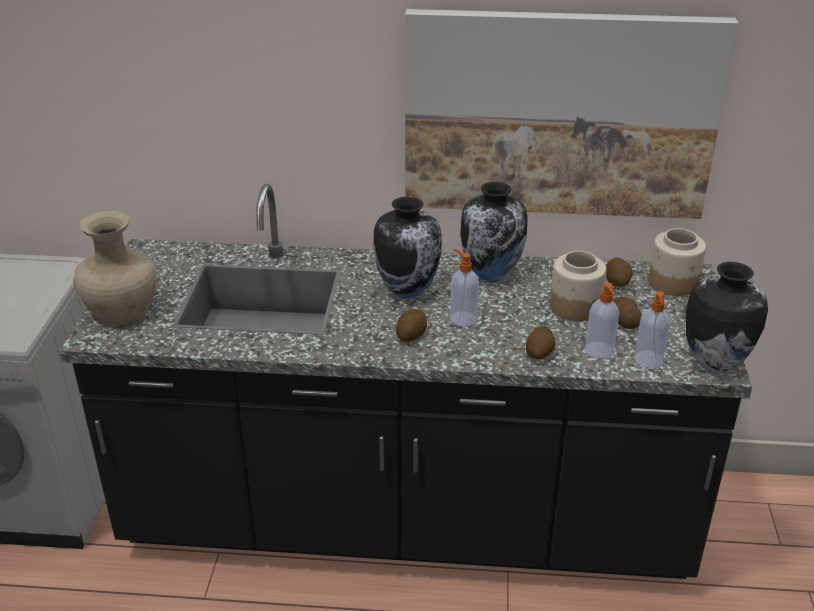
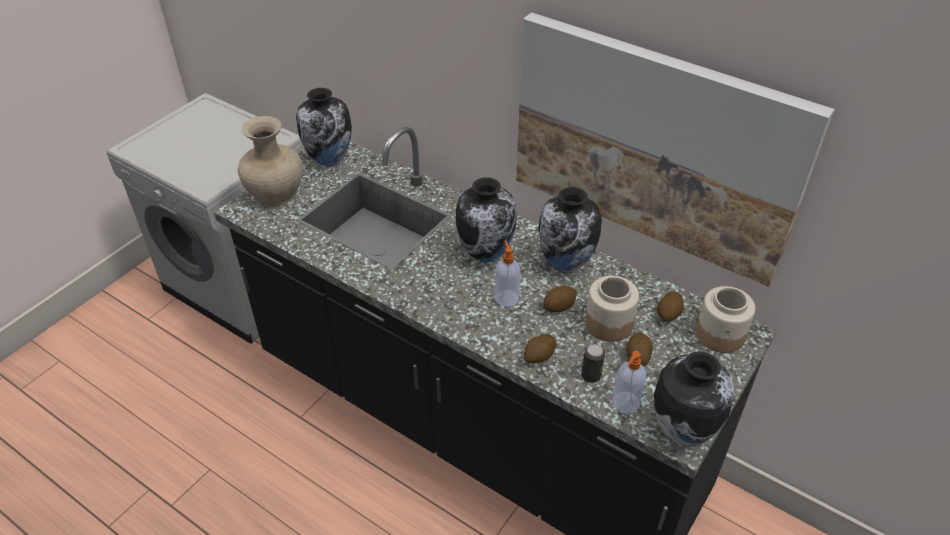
camera: 30 degrees right, 10 degrees up
(158, 263) = (330, 160): none -> vase
(411, 335) = (454, 296): potato -> potato (559, 306)
(599, 351) = (591, 375): soap dispenser -> can

